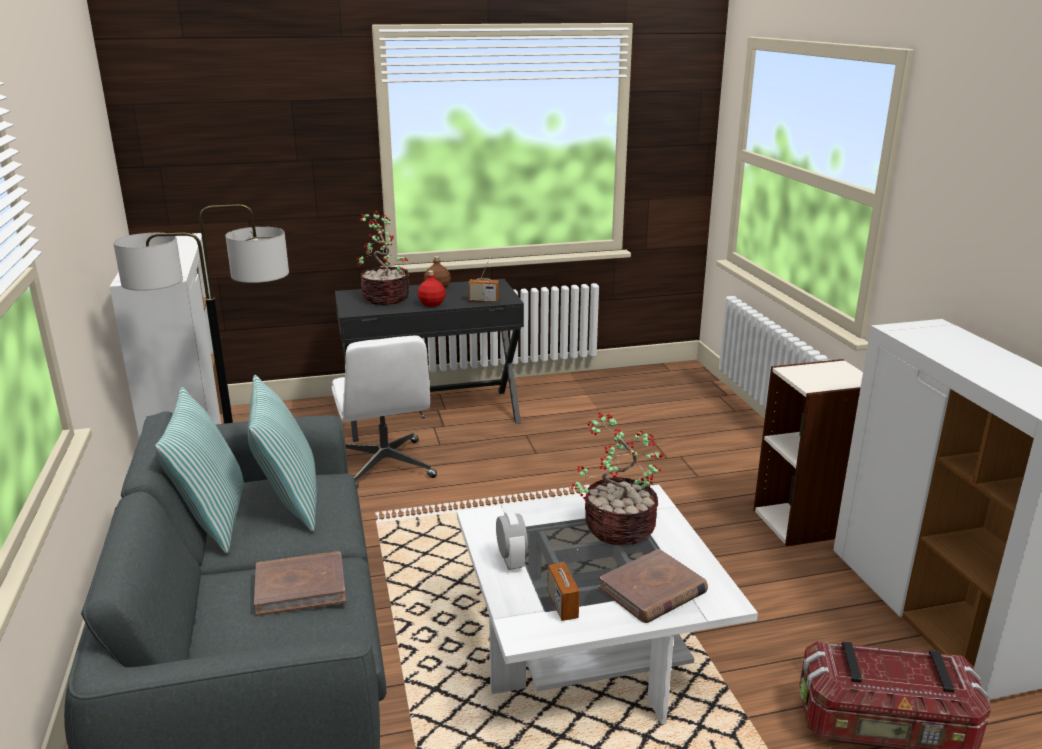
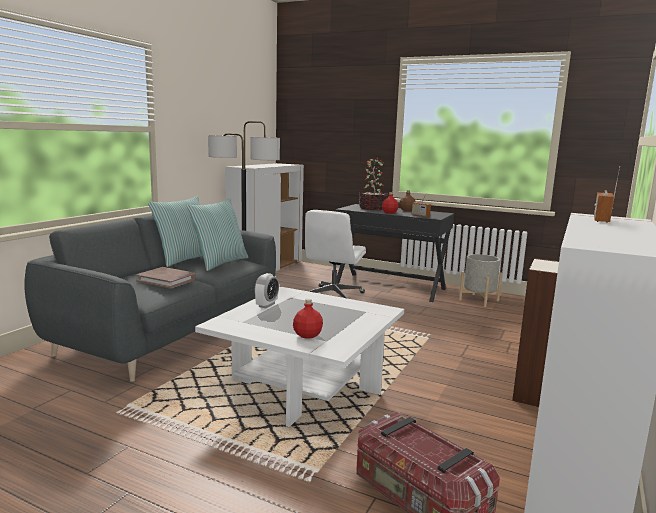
camera: 40 degrees right, 10 degrees down
(562, 605) = (254, 323): radio -> radio (601, 220)
(565, 397) = (479, 300): none -> grey planter
(617, 528) = (342, 313): potted plant -> none
(653, 590) = (307, 335): brown book -> red bottle

